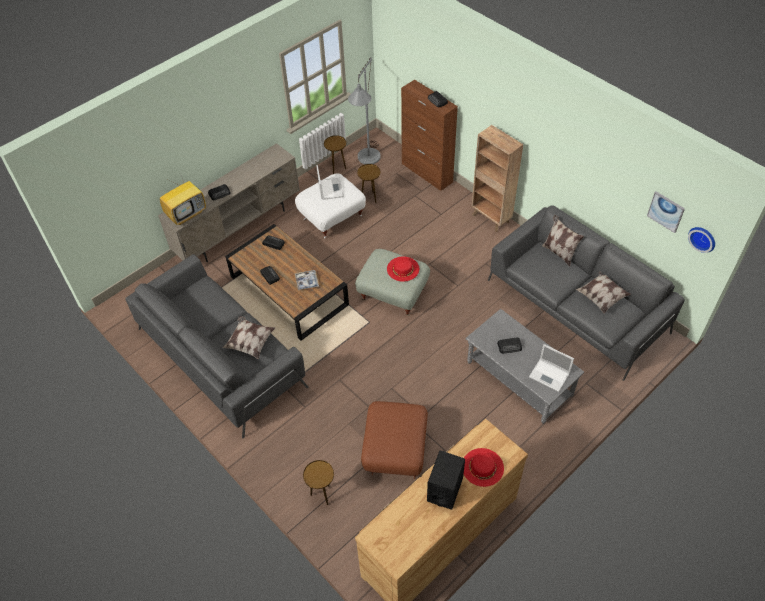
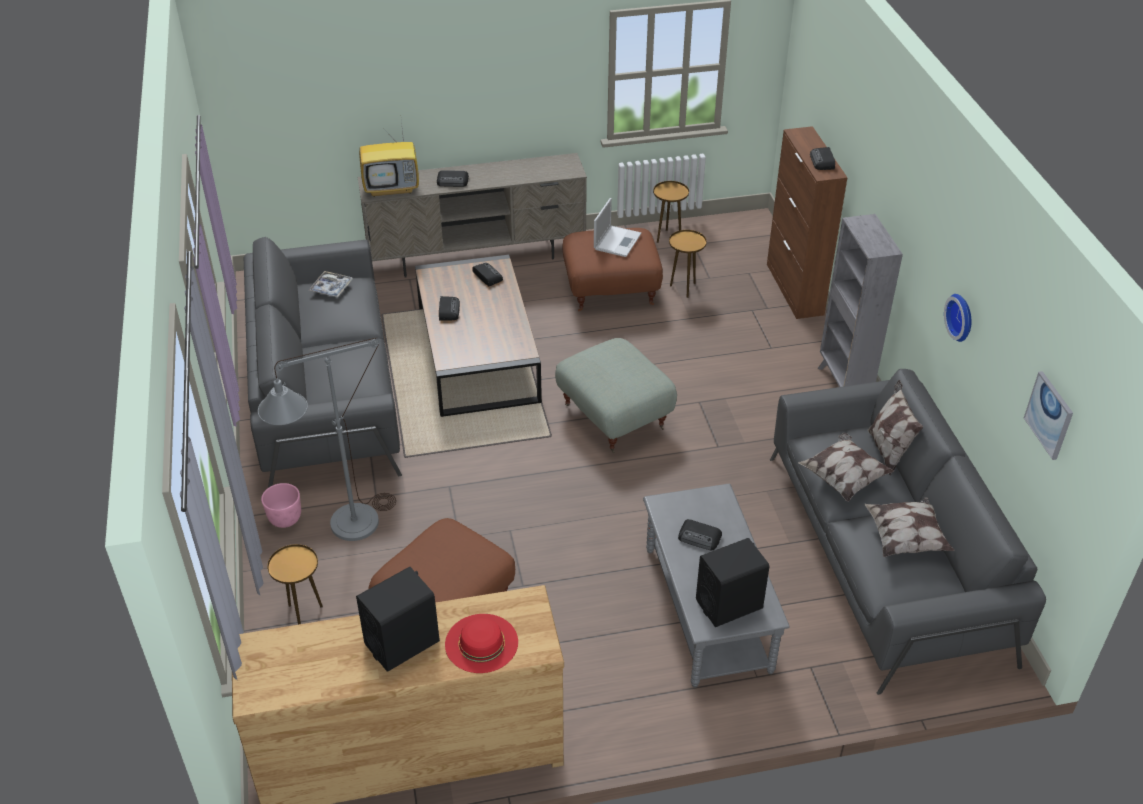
camera: 30 degrees right, 10 degrees down
(250, 342) = (349, 369): pillow -> pillow (843, 477)
(265, 447) = (285, 519): none -> pink planter
(307, 282) = (490, 337): tray -> tray (331, 288)
(332, 217) = (611, 290): white ottoman -> brown ottoman
(367, 161) = (719, 244): grey floor lamp -> grey floor lamp (343, 531)
(403, 269) = (631, 374): red hat -> none
(491, 219) = (843, 384): brown bookcase -> grey bookcase
(550, 375) = (729, 604): laptop -> black speaker
(703, 238) = (1088, 480): wall clock -> wall clock (962, 317)

